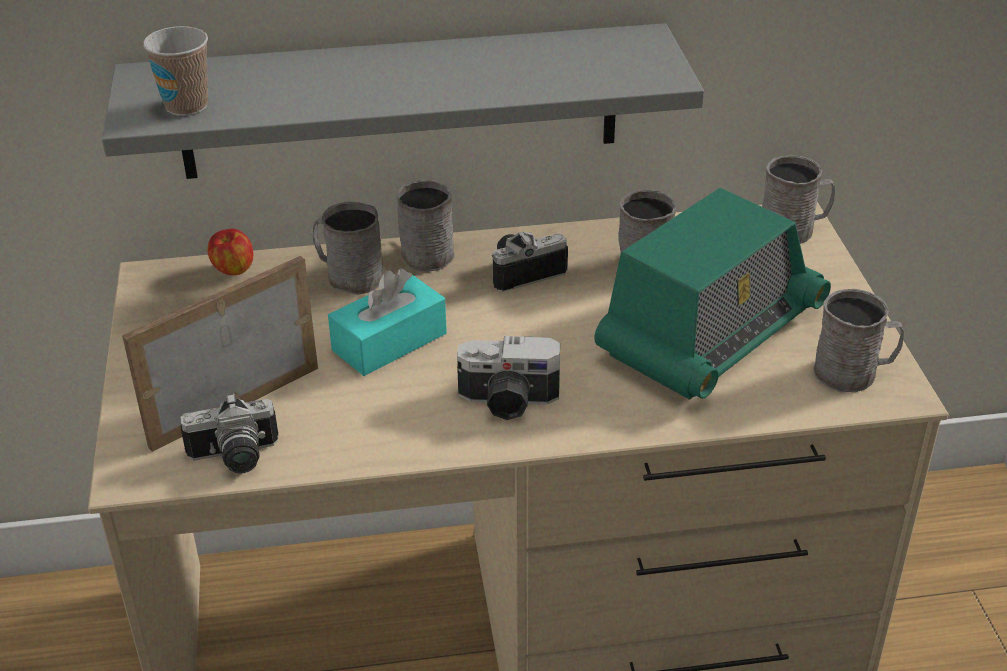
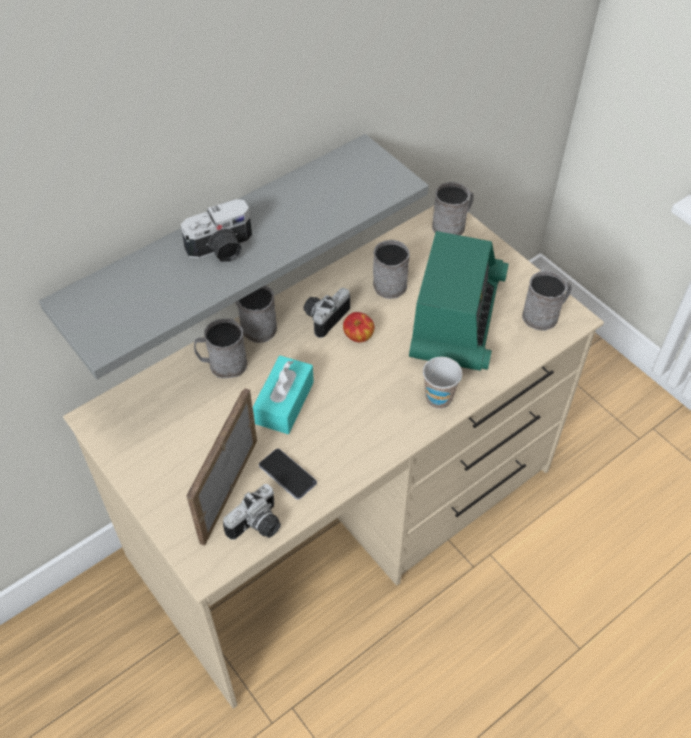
camera: 30 degrees left, 15 degrees up
(186, 106) = (126, 319): cup -> cup (438, 398)
(233, 270) = (145, 390): apple -> apple (358, 337)
(323, 418) = (287, 474): none -> phone
(508, 401) = (382, 415): camera -> camera (222, 249)

